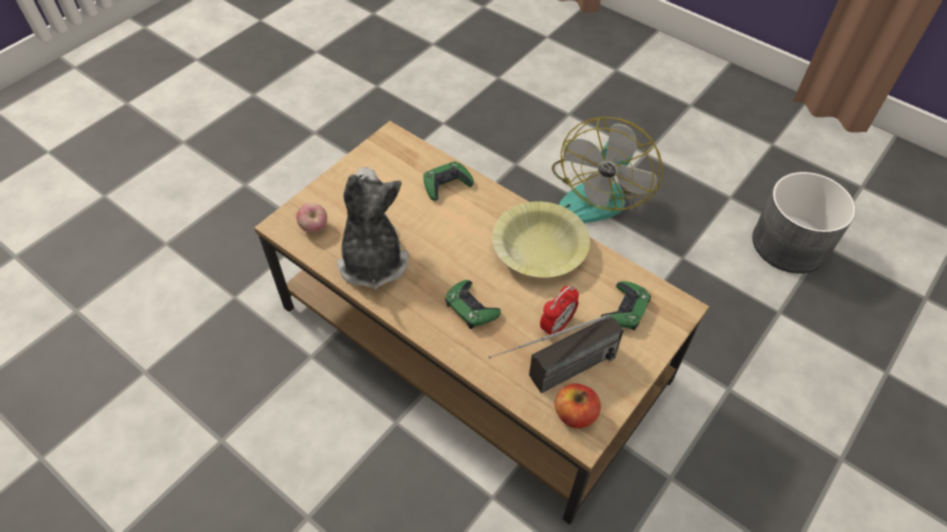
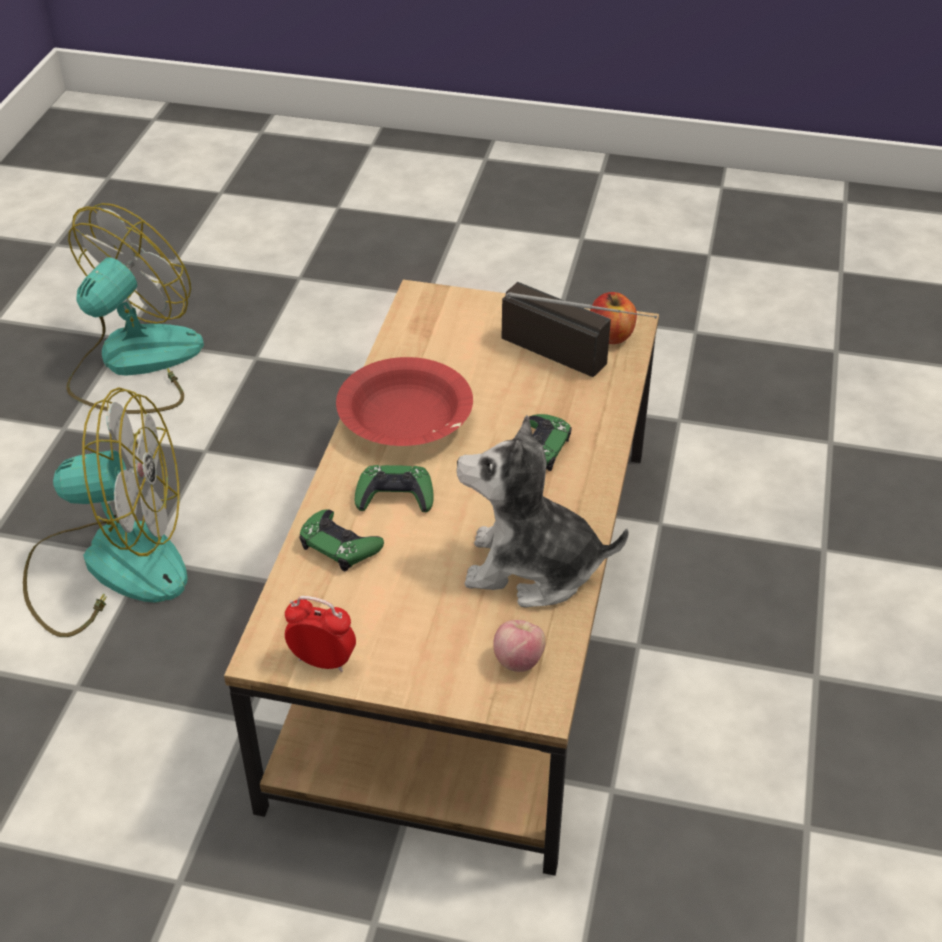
camera: 115 degrees left, 10 degrees down
(372, 260) = (532, 568): plush toy -> plush toy turned 45 degrees clockwise
(539, 249) = (405, 420): yellow bowl -> red bowl
(556, 326) = (511, 375): alarm clock -> alarm clock (322, 661)
(625, 309) = (451, 332): green game controller -> green game controller (395, 496)
(790, 244) = (134, 364): grey planter -> fan

